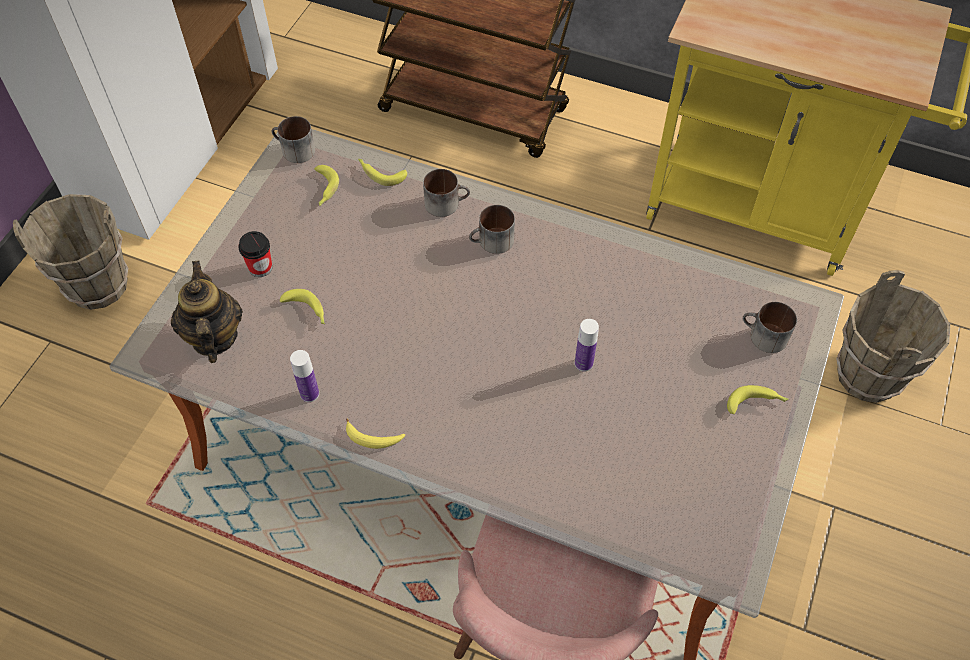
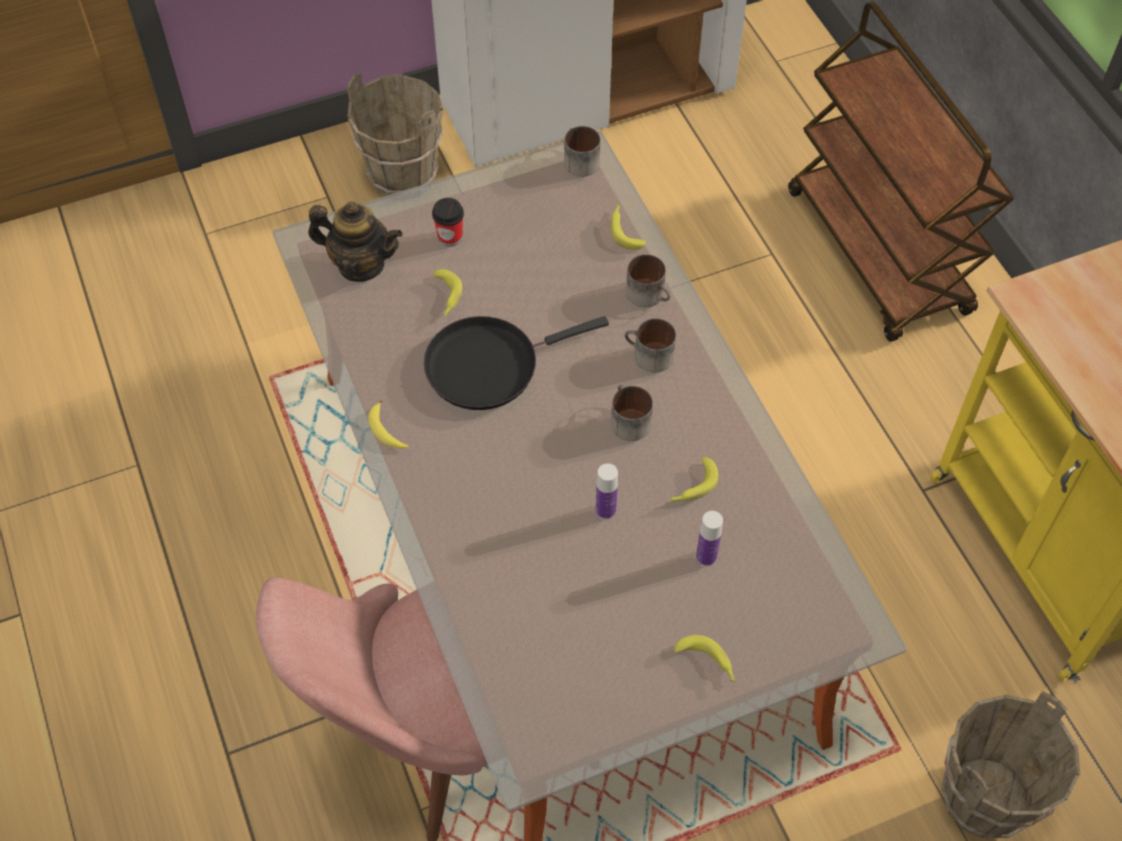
camera: 45 degrees right, 0 degrees up
(213, 337) = (361, 265): teapot -> teapot turned 75 degrees clockwise
(309, 394) = (379, 361): bottle -> bottle (706, 557)
(324, 189) = (566, 210): banana -> banana (692, 487)
(393, 332) = (489, 365): none -> black frying pan
(763, 337) = (783, 618): mug -> mug (627, 420)

